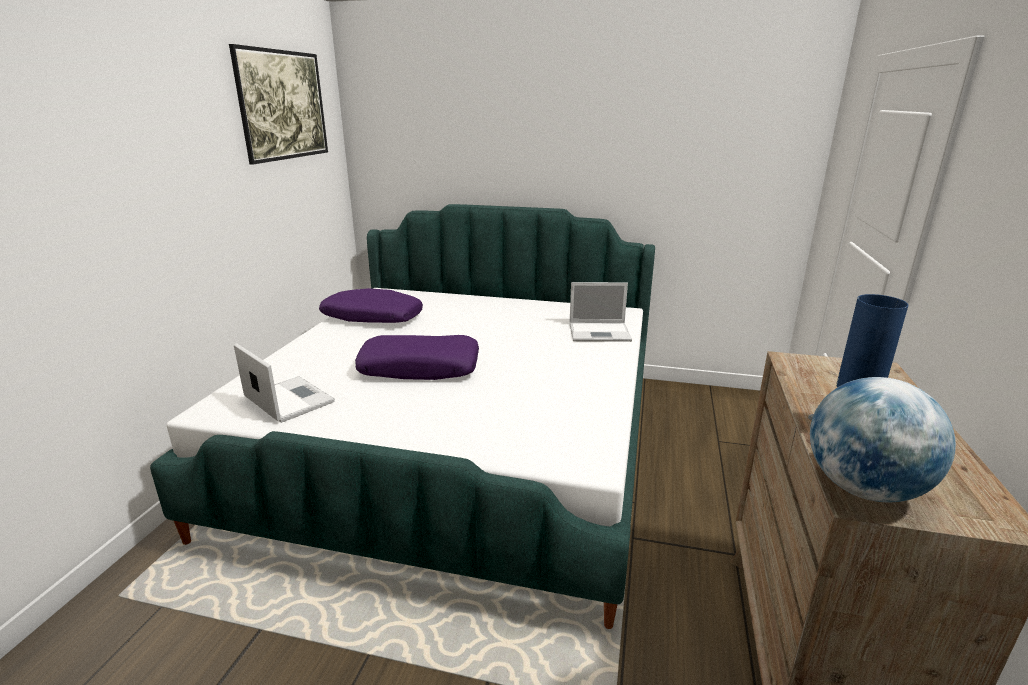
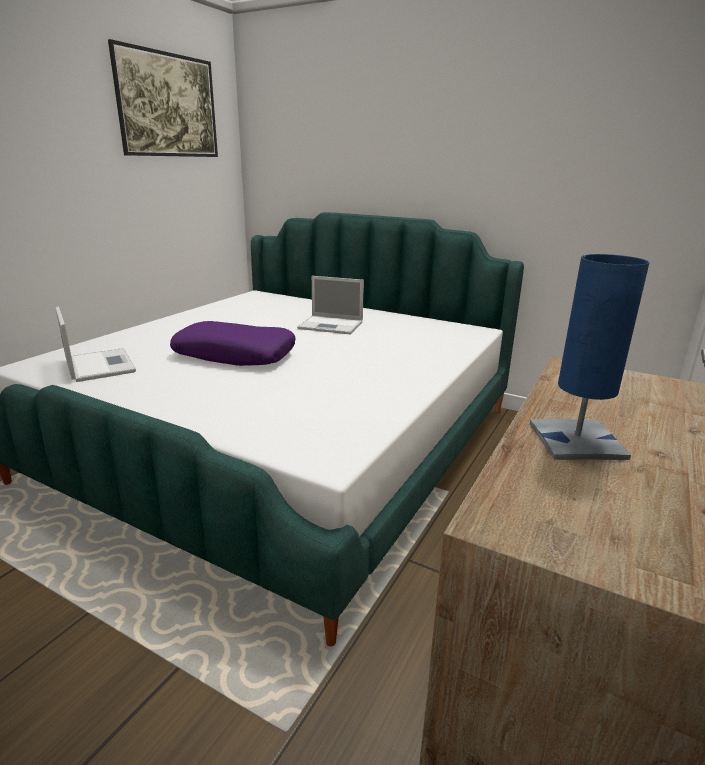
camera: 15 degrees right, 0 degrees up
(372, 318) = (230, 312): purple pillow -> none
(600, 332) = (439, 345): laptop -> laptop (332, 325)
(863, 489) = (522, 509): globe -> none

